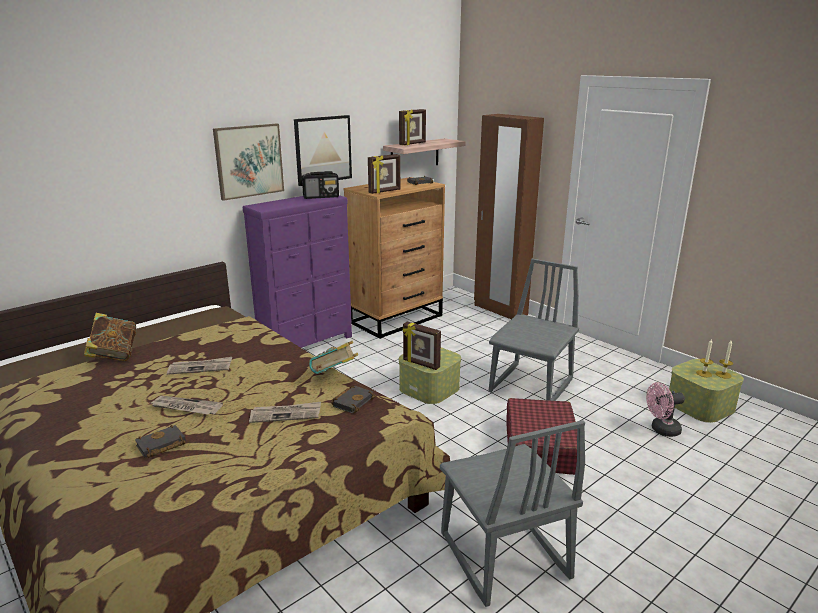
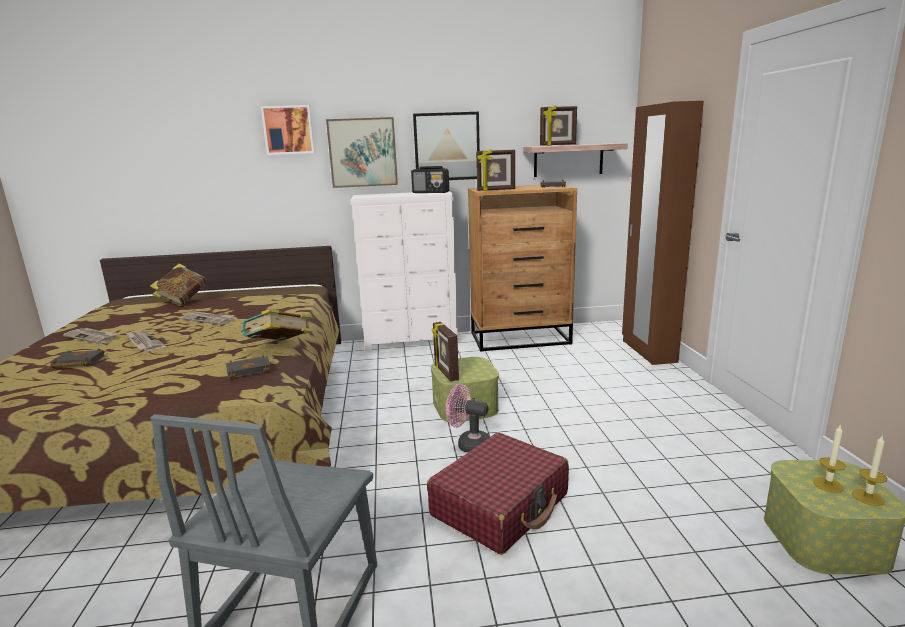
camera: 35 degrees right, 5 degrees down
(173, 142) = (288, 130): none -> picture
(286, 414) = (185, 365): newspaper -> newspaper (92, 337)
(307, 344) = (411, 342): purple dresser -> white dresser
(532, 386) = (581, 436): grey chair -> none
(661, 430) = (705, 549): pink fan -> pink fan (468, 444)

